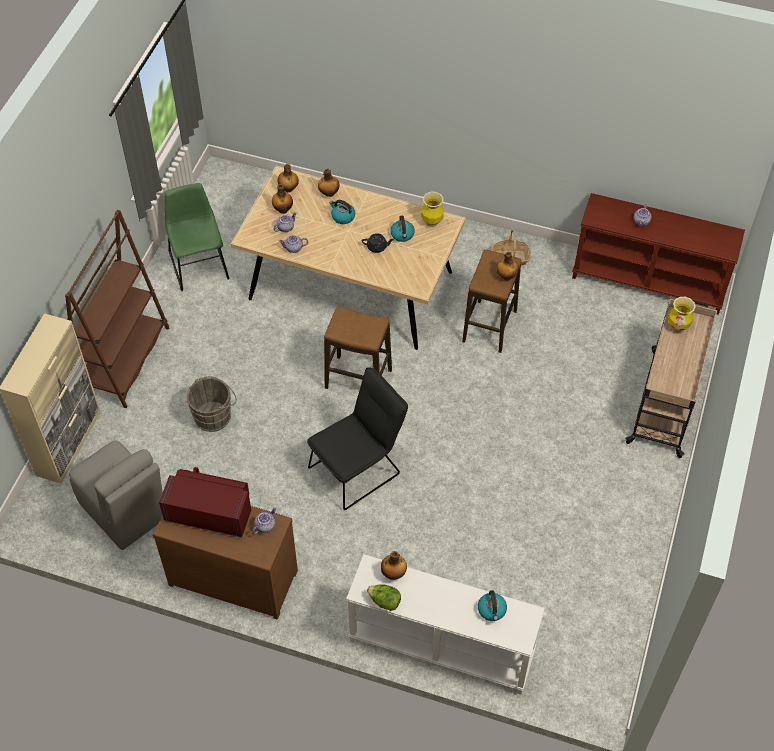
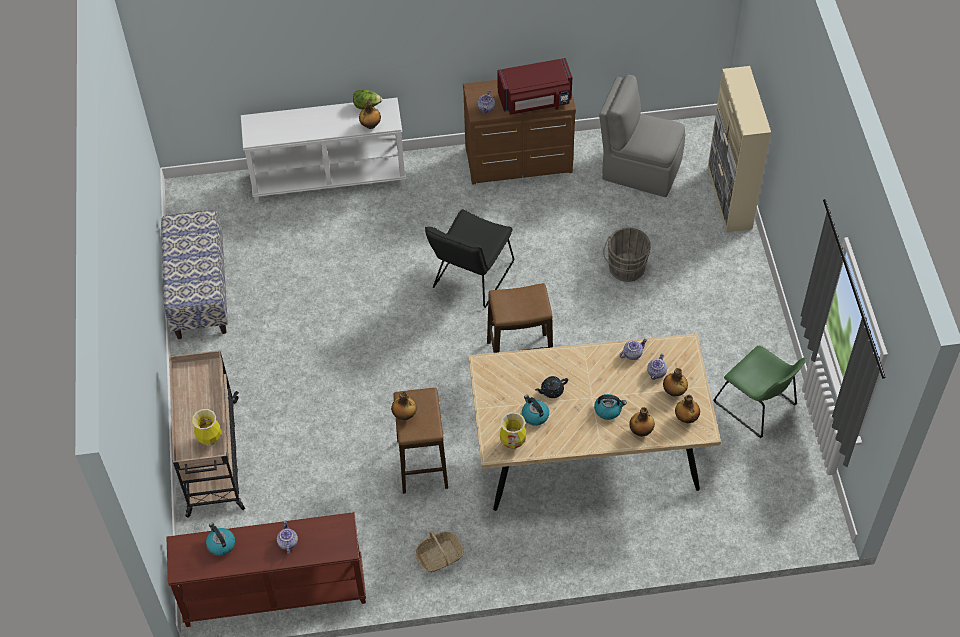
camera: 155 degrees right, 0 degrees up
(124, 361) = (743, 281): brown bookcase -> none
(492, 610) = (282, 131): kettle -> kettle (221, 544)
(628, 570) = (199, 291): none -> bench

